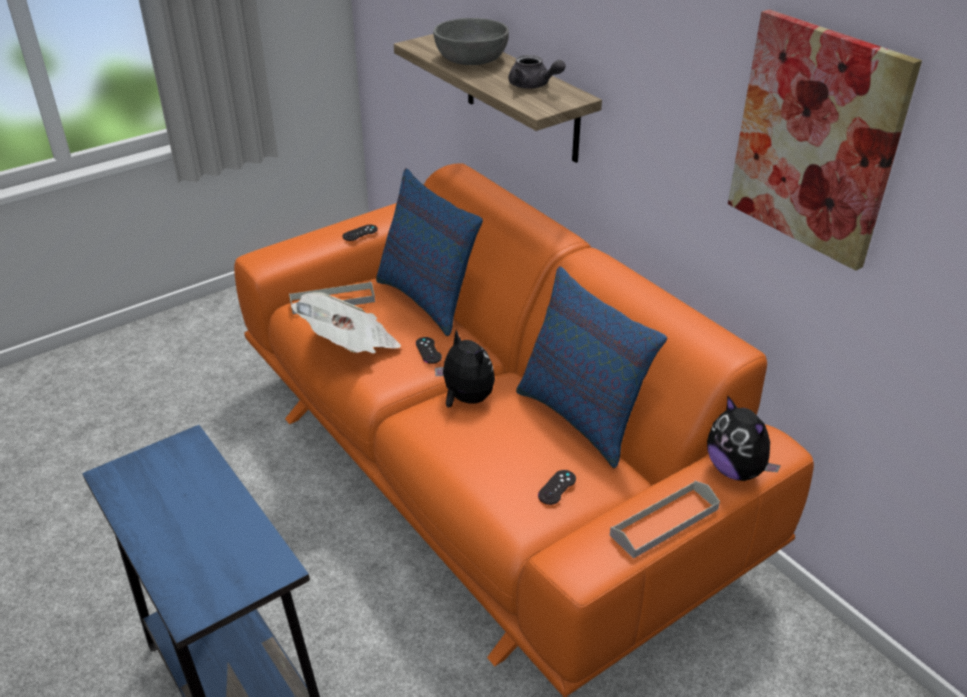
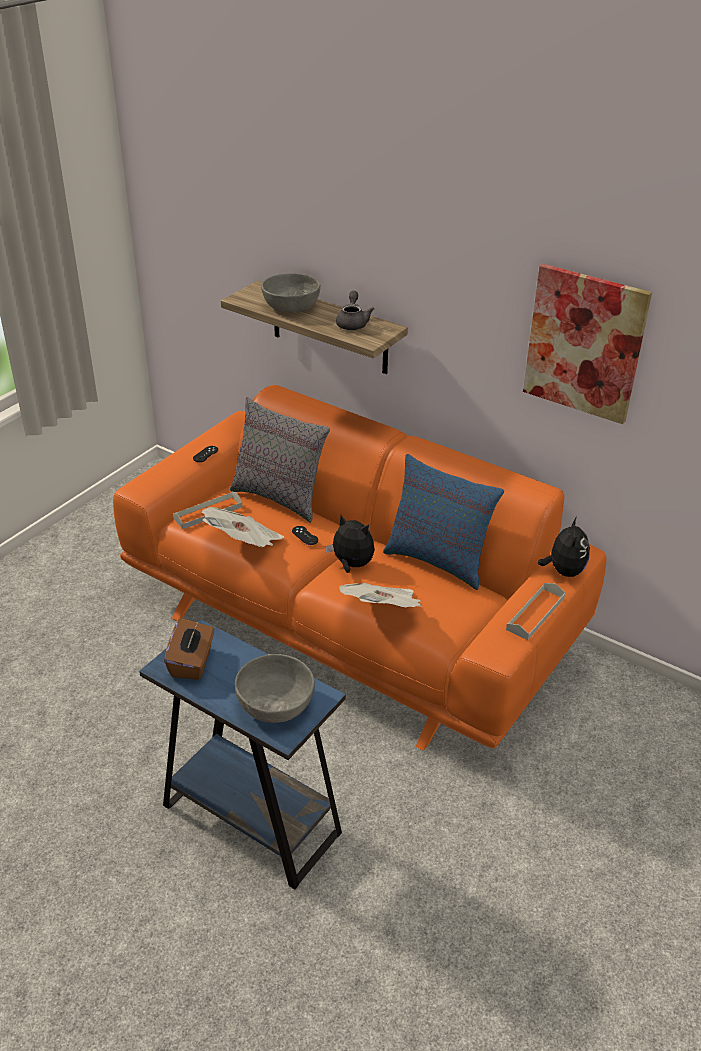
camera: 20 degrees left, 0 degrees up
(149, 478) = (192, 662): none -> brown tissue box
(210, 562) = (276, 703): none -> grey bowl
(426, 301) = (278, 499): blue pillow -> grey pillow
(468, 468) = (383, 611): none -> newspaper
(533, 86) = (352, 323): grey teapot -> grey teapot turned 105 degrees counterclockwise
(557, 487) = (448, 610): black game controller -> none
(736, 470) = (563, 571): plush toy -> plush toy turned 120 degrees counterclockwise

